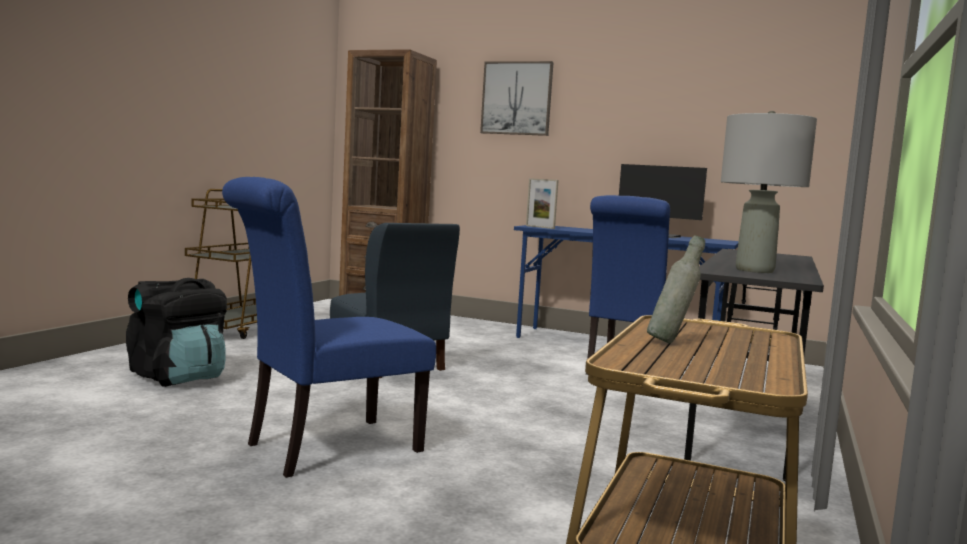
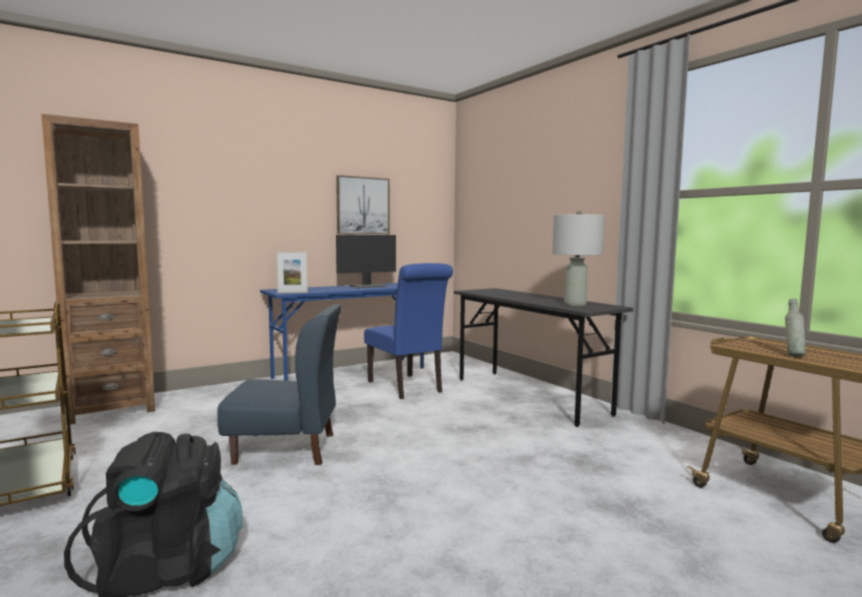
camera: 55 degrees left, 0 degrees up
(324, 448) = (482, 531): blue chair -> none
(517, 98) = (227, 178): picture -> picture (362, 205)

